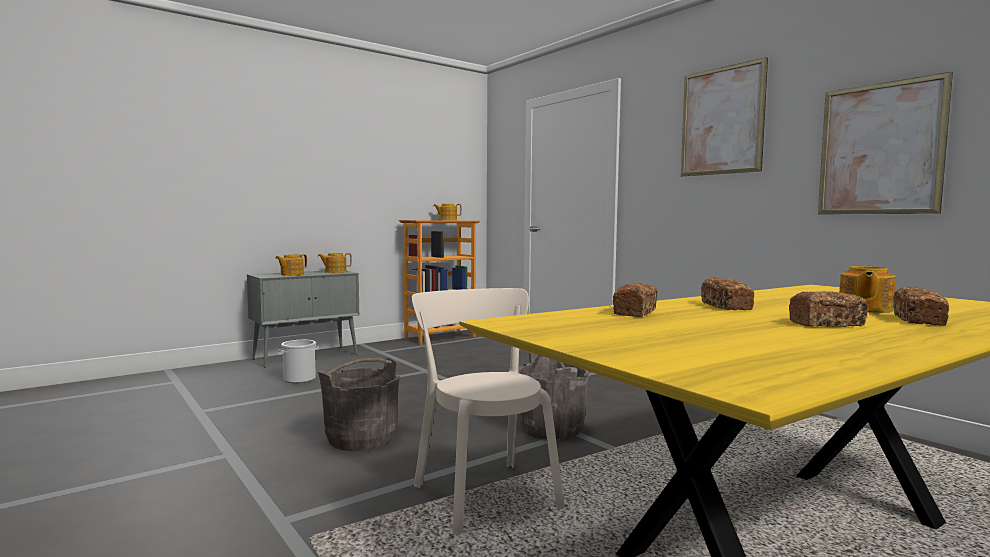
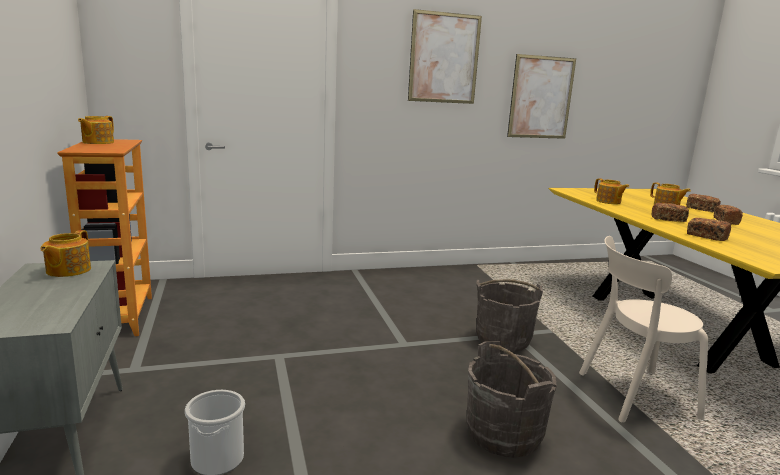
camera: 70 degrees left, 10 degrees up
(291, 274) = (51, 303): teapot -> teapot (608, 202)

